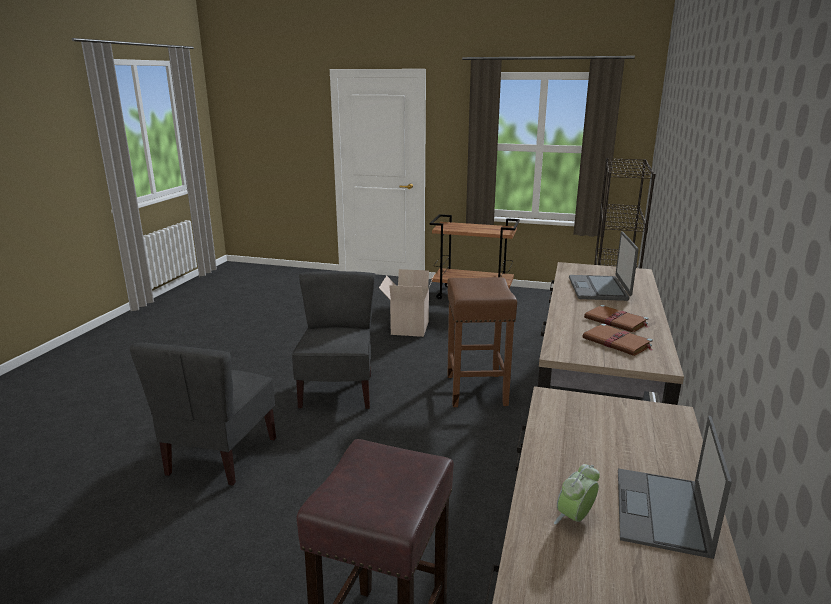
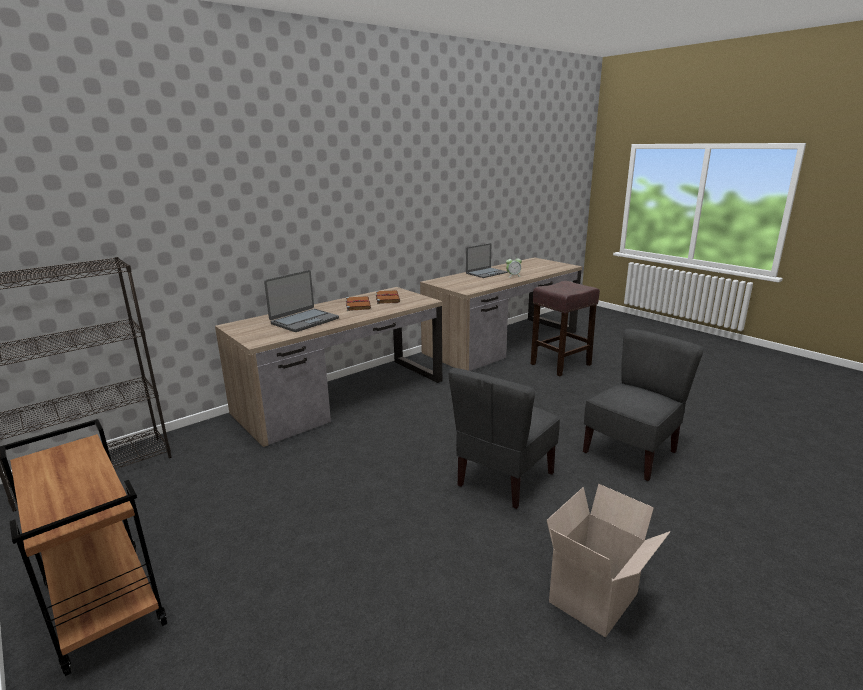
camera: 145 degrees left, 0 degrees up
(408, 327) = (323, 555): cardboard box -> cardboard box (595, 600)
(475, 389) = (384, 438): brown stool -> none

